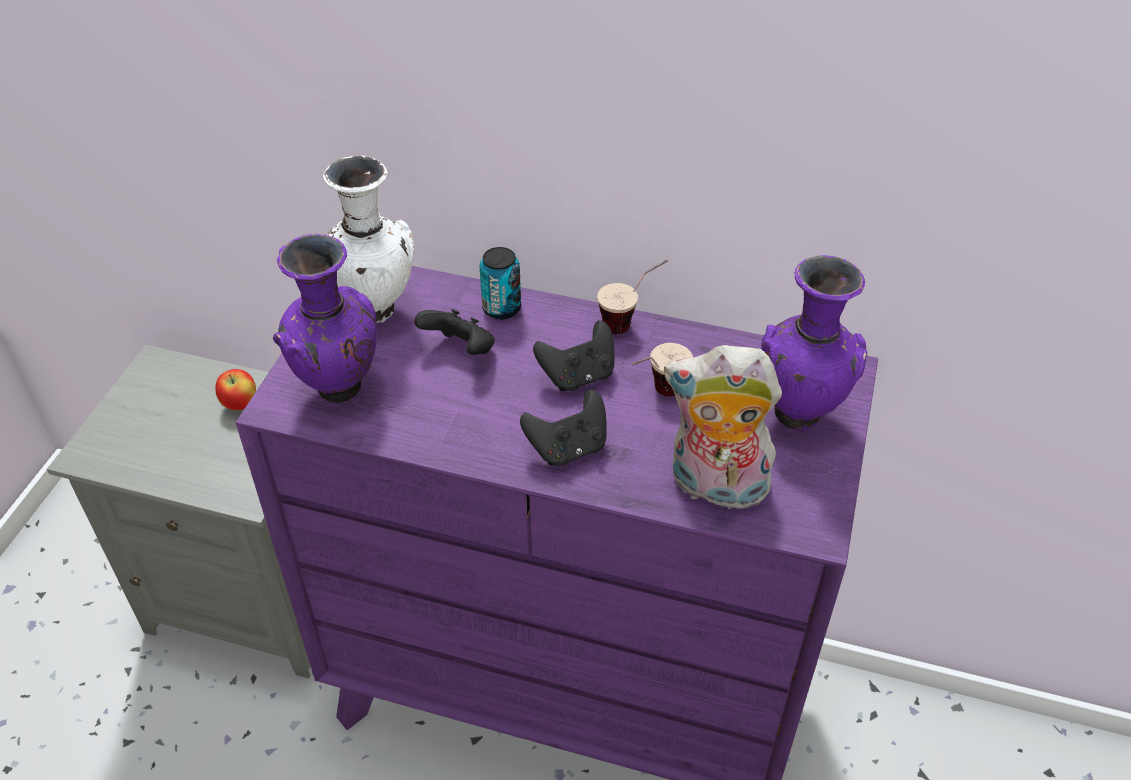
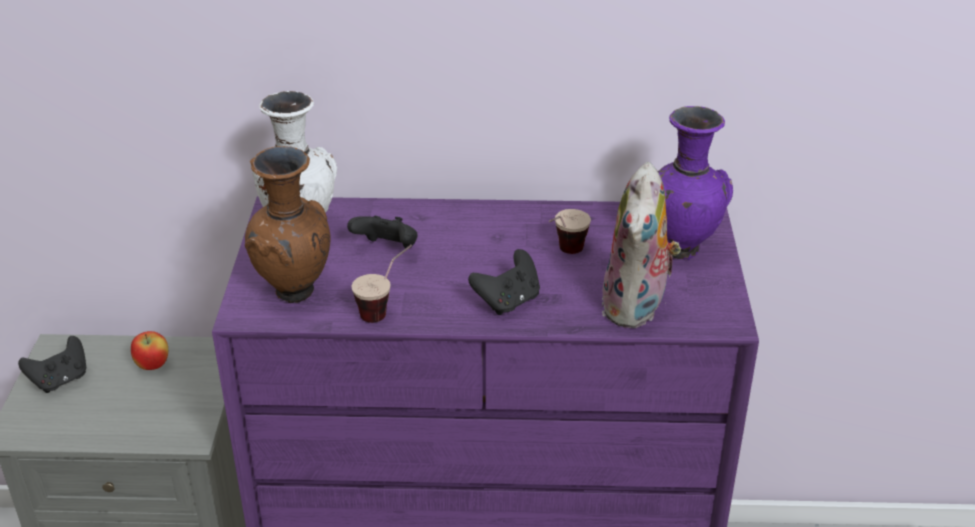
camera: 15 degrees left, 10 degrees down
(339, 391) = (295, 294): purple vase -> brown vase
(501, 308) = (409, 215): can -> none
(578, 376) = (494, 252): black game controller -> black game controller (60, 380)
(631, 321) = (521, 208): cup -> cup (386, 309)
(715, 487) = (637, 308): plush toy -> plush toy turned 75 degrees counterclockwise

